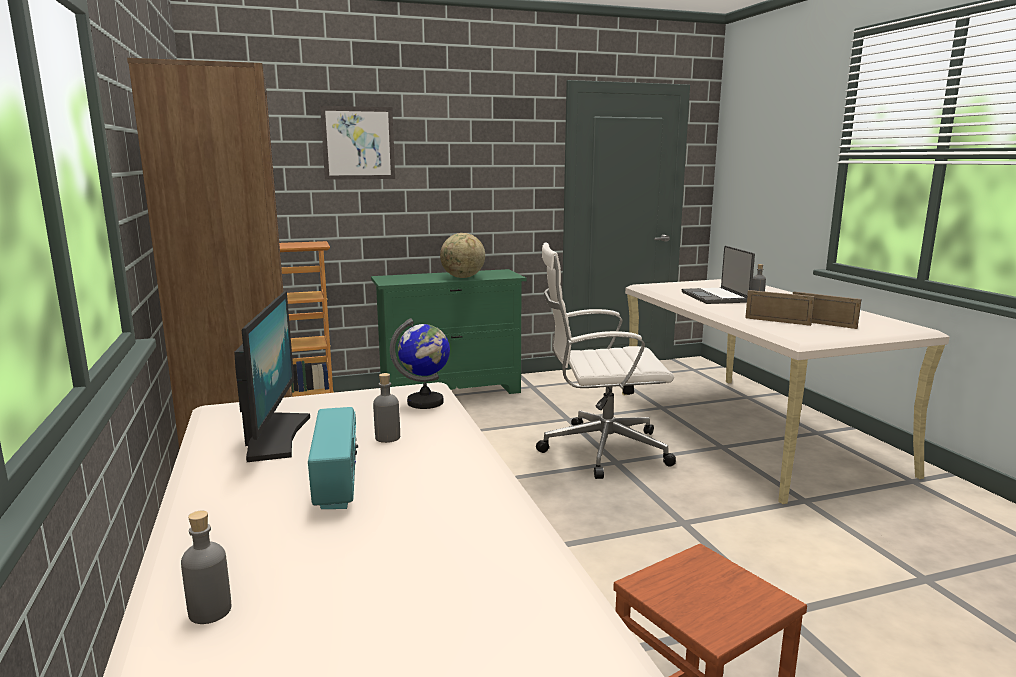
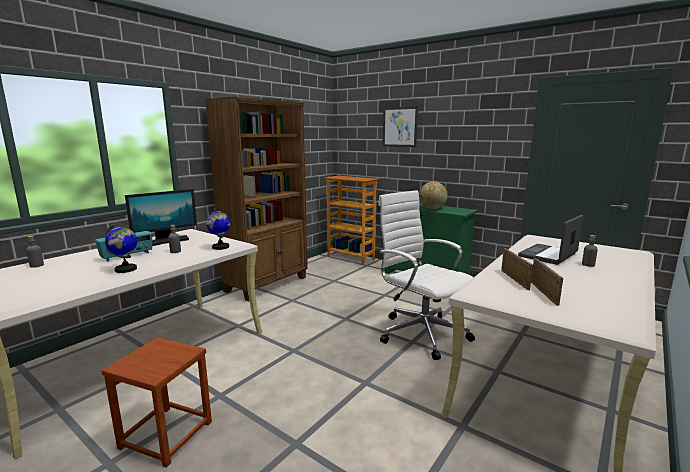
camera: 55 degrees right, 0 degrees up
(456, 492) = (126, 269): none -> globe

